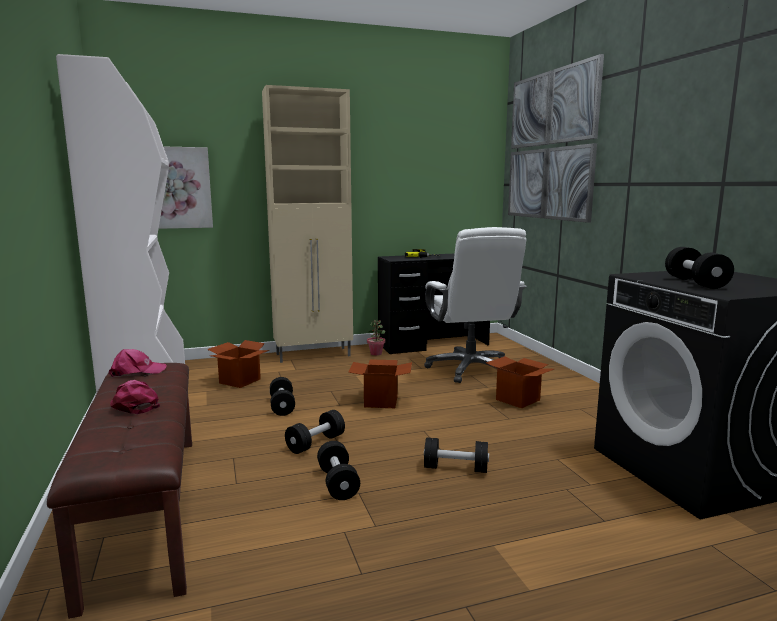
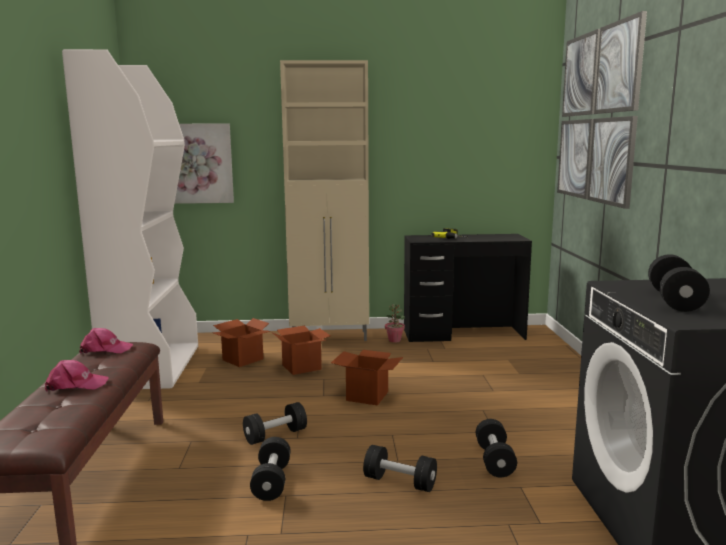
camera: 15 degrees right, 0 degrees up
(134, 405) = (76, 385): pink cap -> pink cap turned 105 degrees clockwise
(282, 406) = (267, 391): black dumbbell -> black dumbbell (494, 460)
(470, 369) = (487, 367): white office chair -> none
(518, 400) = (519, 410): cardboard box -> cardboard box (301, 367)

